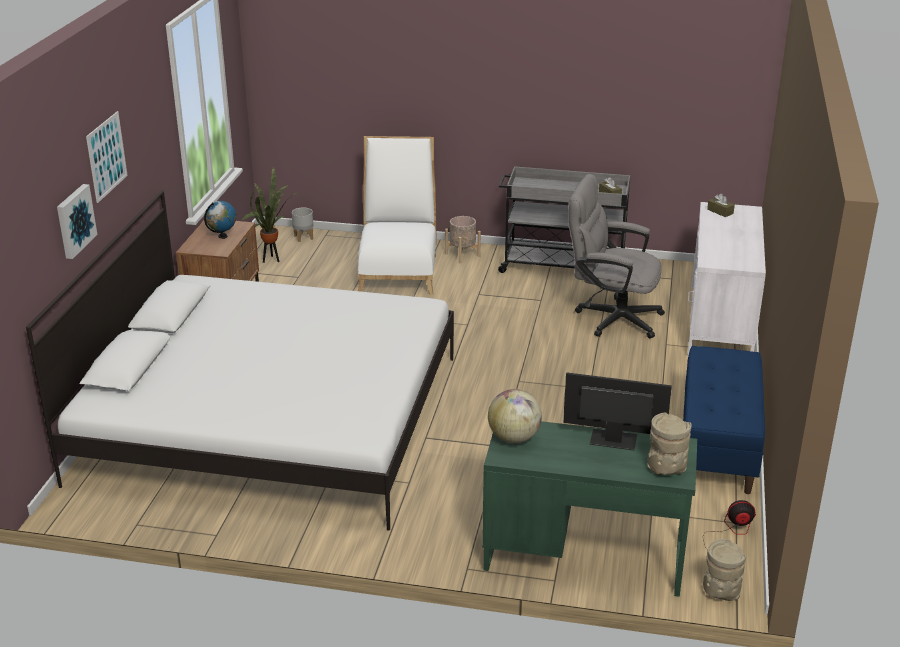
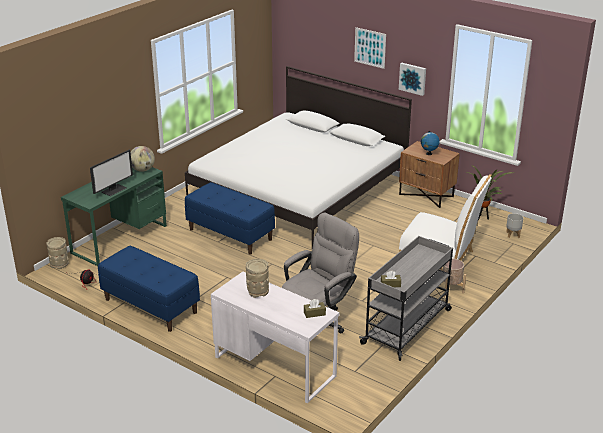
camera: 115 degrees right, 0 degrees up
(74, 220) = (335, 55): picture -> picture (413, 78)
(469, 441) = (231, 234): none -> blue bench
(665, 469) = (80, 195): beige vase -> beige vase (257, 291)

